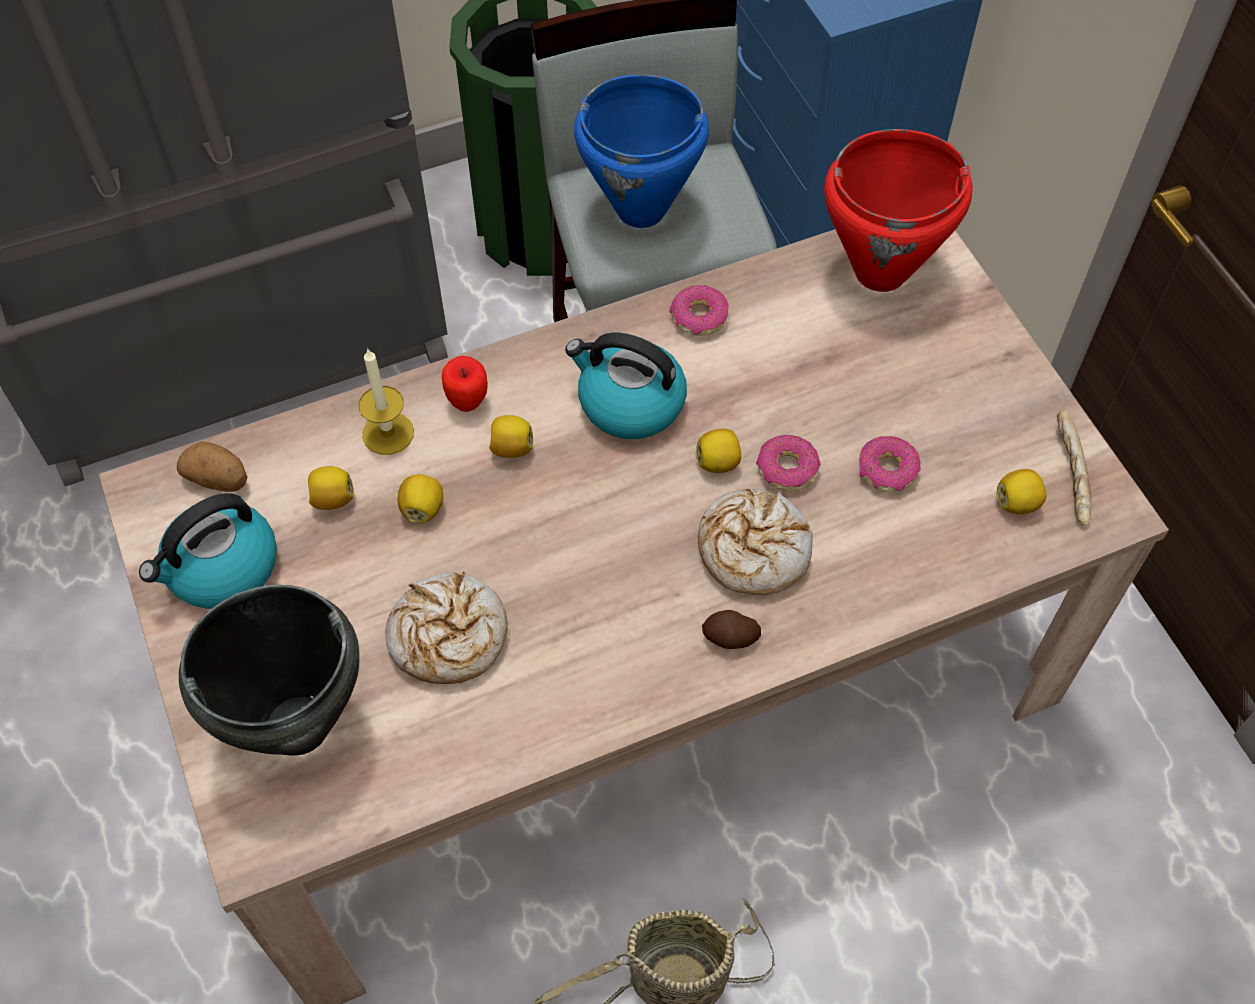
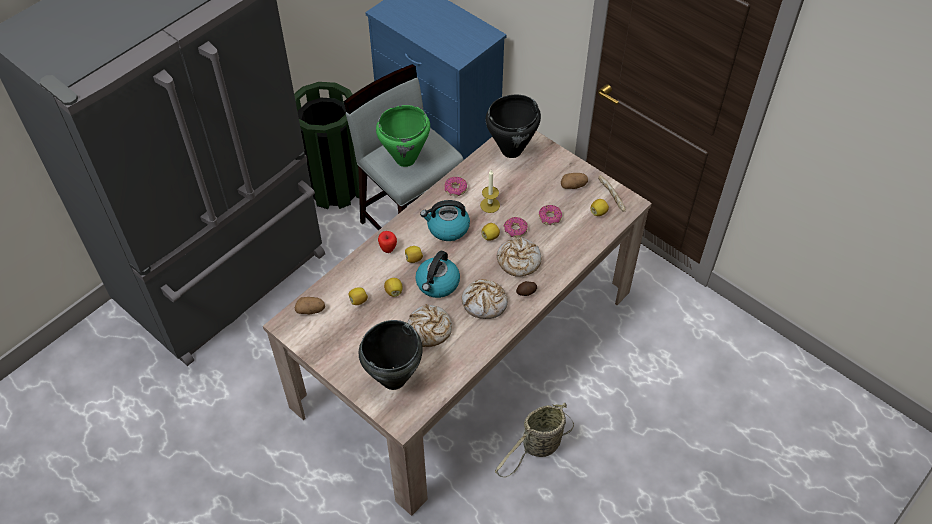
camera: 25 degrees left, 5 degrees down
(221, 569) = (332, 340): kettle -> kettle (437, 284)
(388, 433) = (365, 271): candle -> candle (490, 205)
(614, 623) = (484, 303): none -> bread
(641, 211) = (406, 159): blue cooking pot -> green cooking pot
(881, 273) = (512, 150): red cooking pot -> black cooking pot
(987, 412) = (573, 185): none -> potato

